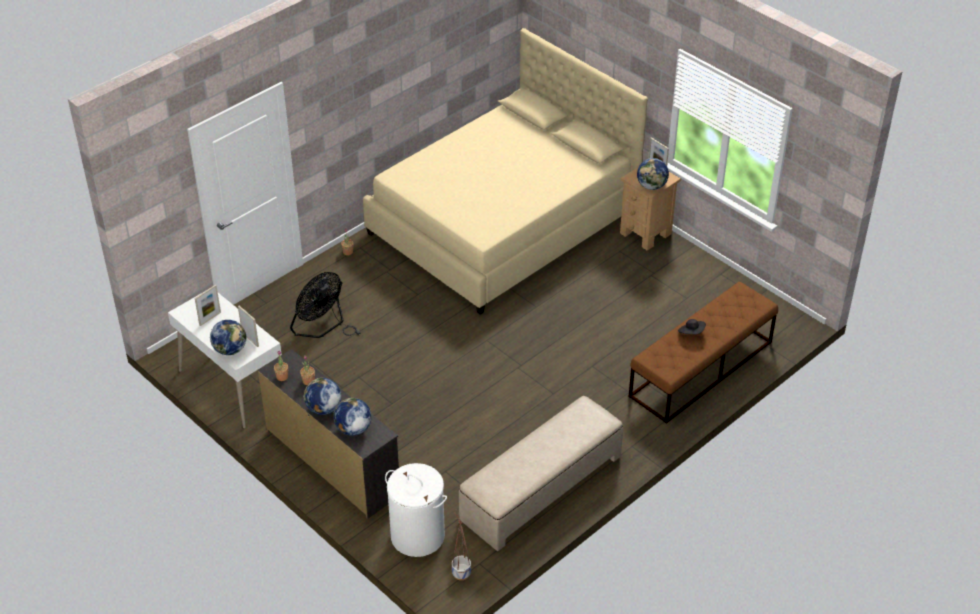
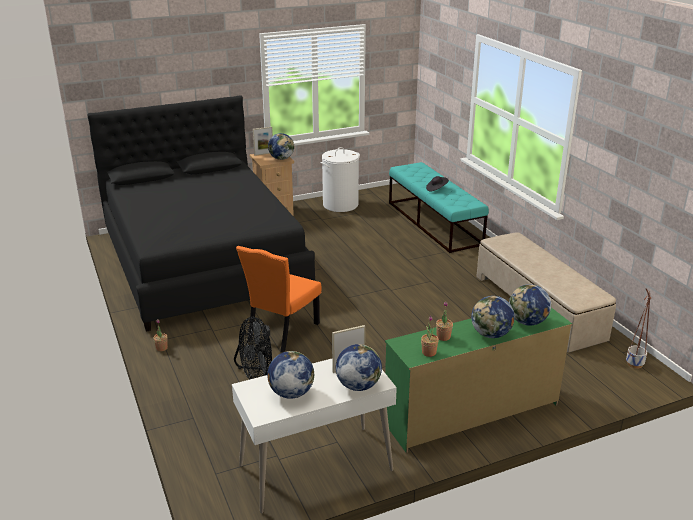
camera: 70 degrees left, 15 degrees down
(210, 318) = (291, 393): picture frame -> globe
(333, 462) = (471, 413): black dresser -> green dresser
(406, 313) = (282, 331): none -> orange chair
(418, 536) = (584, 379): white laundry basket -> white laundry basket (340, 205)
(503, 223) = (204, 262): beige bed -> black bed
(701, 369) = (434, 223): brown bench -> turquoise bench

